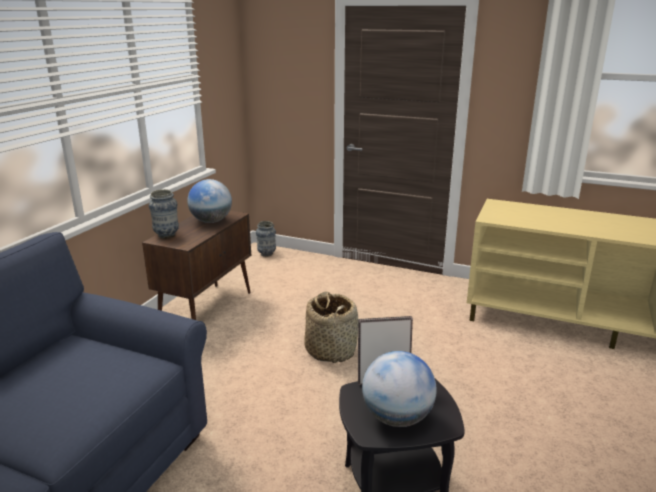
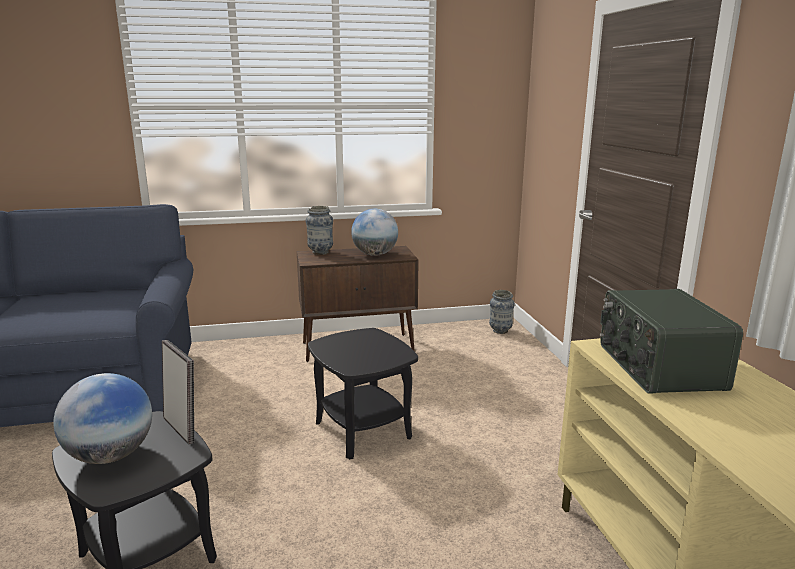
camera: 55 degrees right, 5 degrees down
(331, 350) = (363, 430): basket -> black side table
(522, 217) = (657, 367): none -> radio

